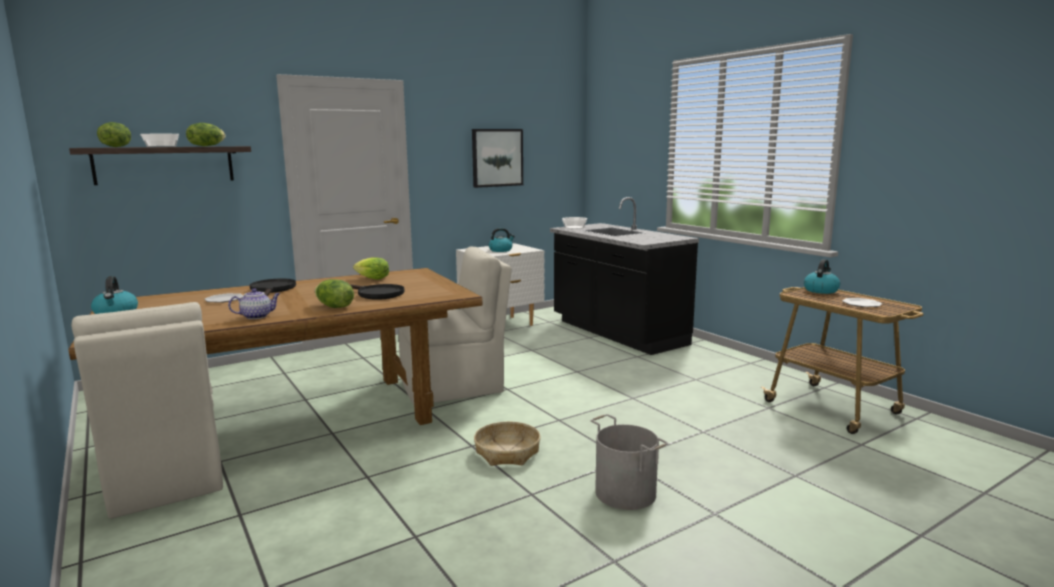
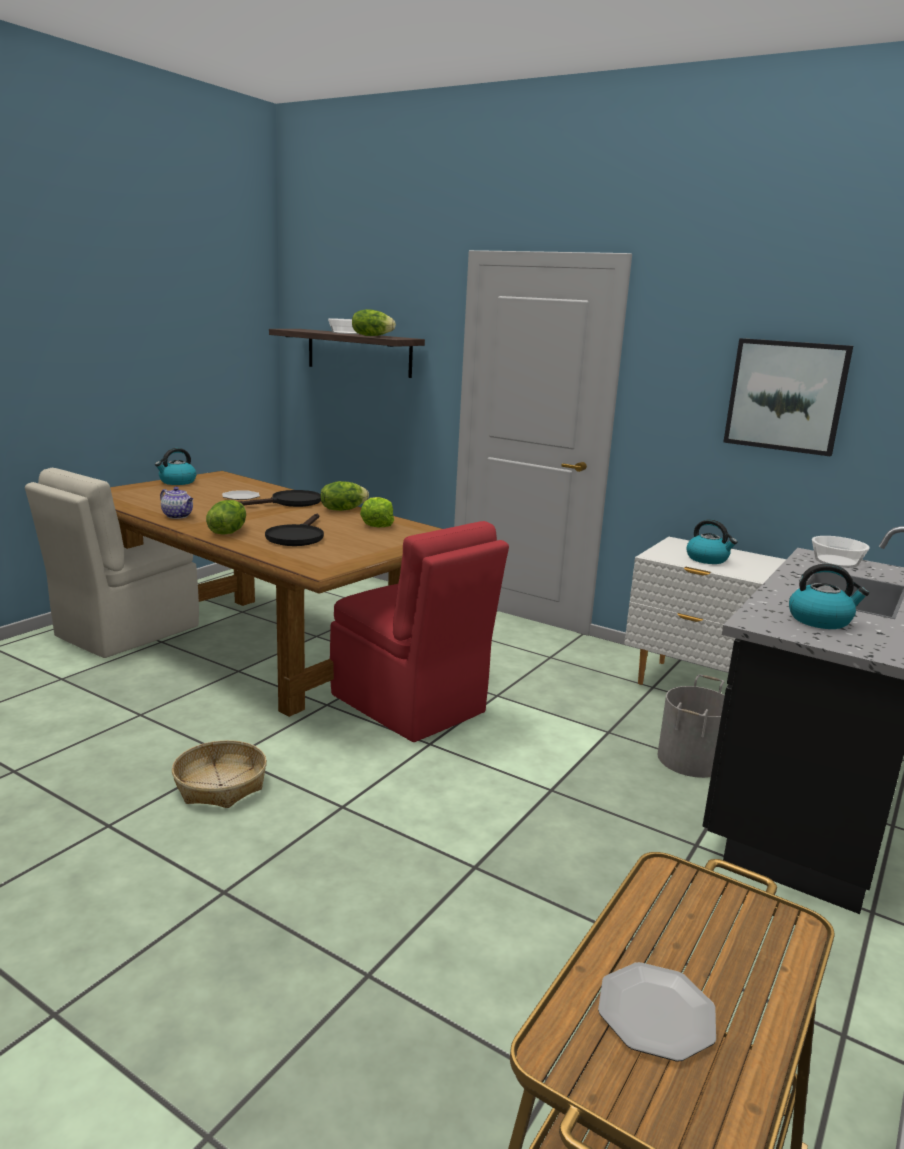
camera: 65 degrees right, 5 degrees up
(117, 147) = (311, 330): lettuce -> lettuce (343, 509)
(454, 386) = (410, 705): beige chair -> red chair
(624, 493) = (115, 906): grey bucket -> grey bucket (689, 759)
(821, 290) = (762, 928): kettle -> kettle (820, 620)

